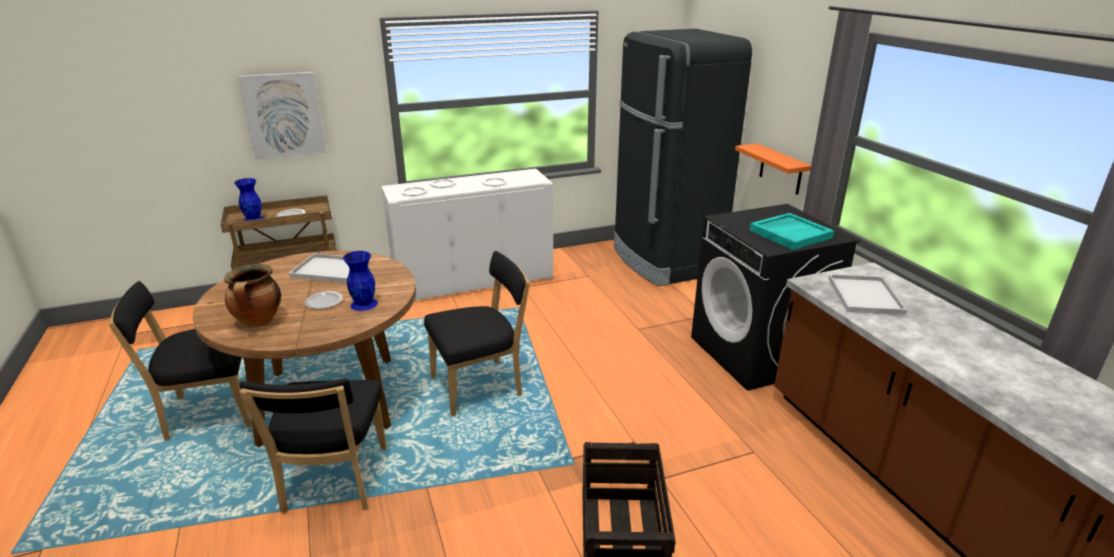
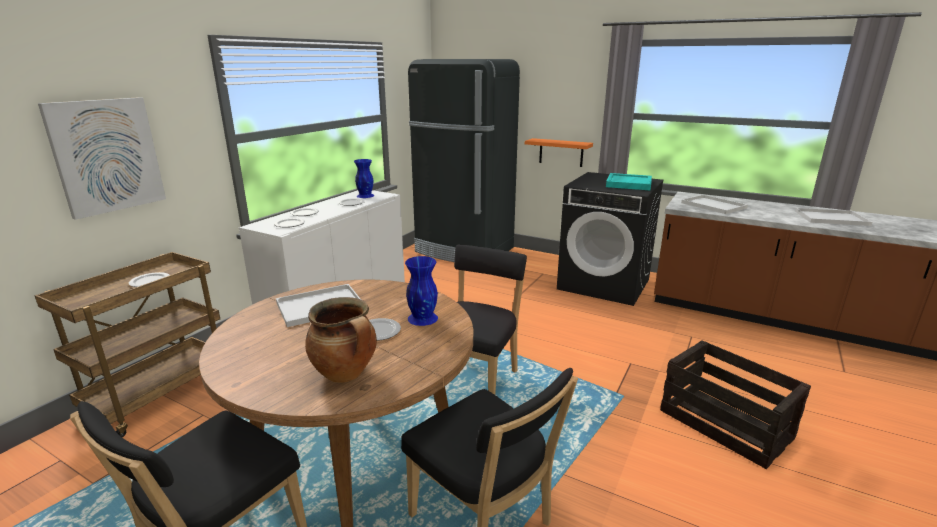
camera: 40 degrees left, 5 degrees down
(253, 219) = (100, 298): blue vase -> blue vase (365, 195)
(1005, 373) = (832, 218): none -> white tray

